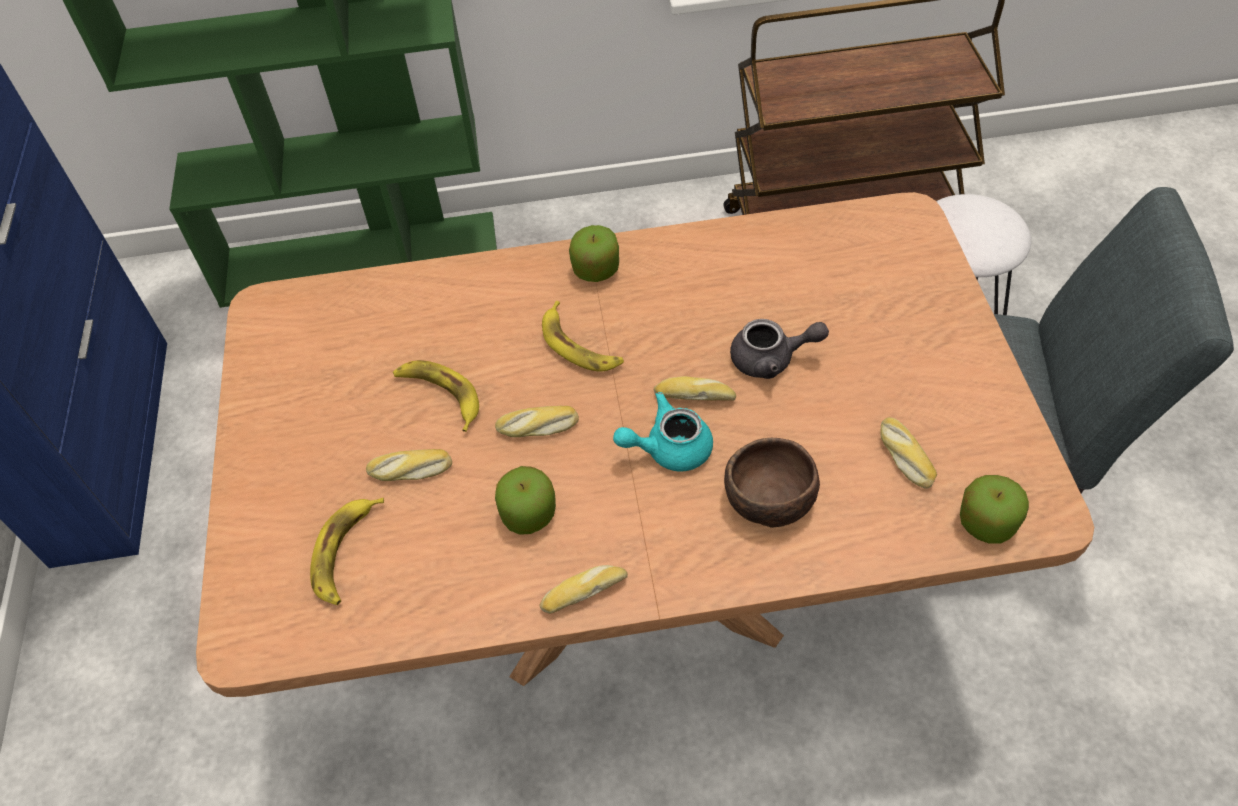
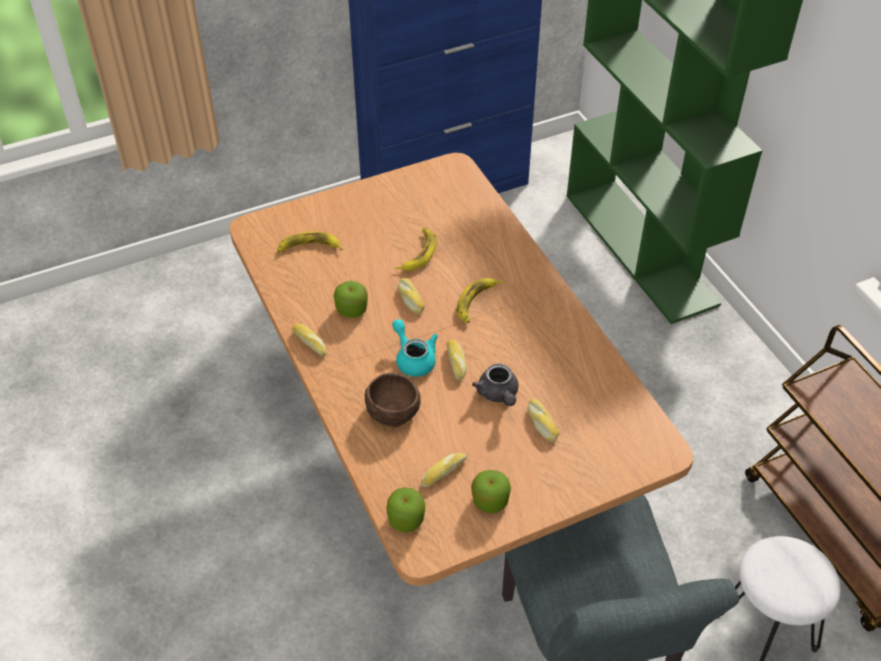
camera: 70 degrees right, 5 degrees down
(410, 471) = (364, 256): bread -> bread (541, 423)
(596, 269) = (540, 296): apple -> apple (490, 501)

